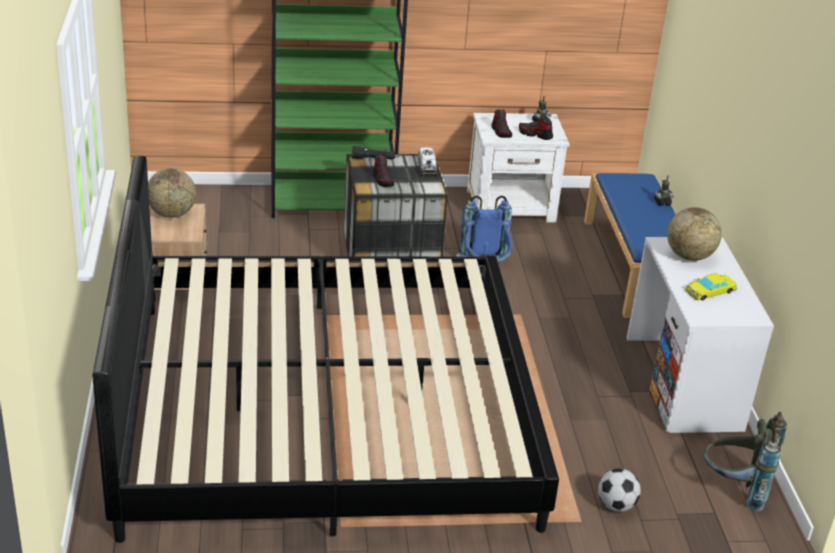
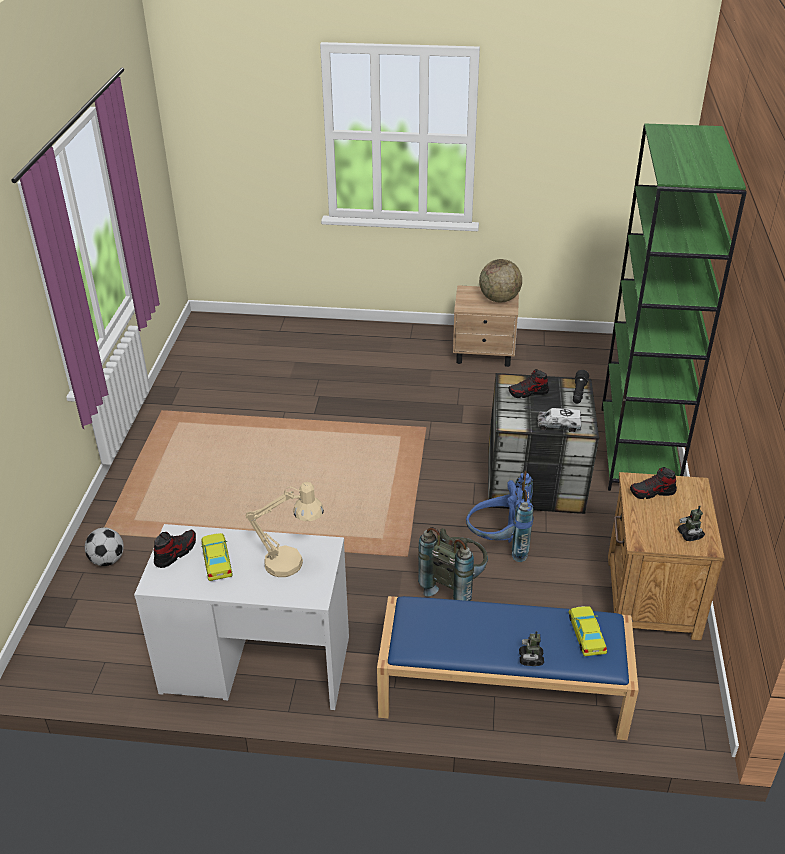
camera: 105 degrees right, 5 degrees up
(325, 410) = (293, 415): bed -> none
(512, 206) = (651, 597): white nightstand -> brown nightstand
(535, 135) = (650, 522): shoe -> shoe (175, 552)
(626, 183) = (586, 633): none -> yellow toy car
(689, 256) = (292, 563): globe -> beige table lamp
(735, 489) = (84, 653): grey backpack -> grey backpack (455, 586)

